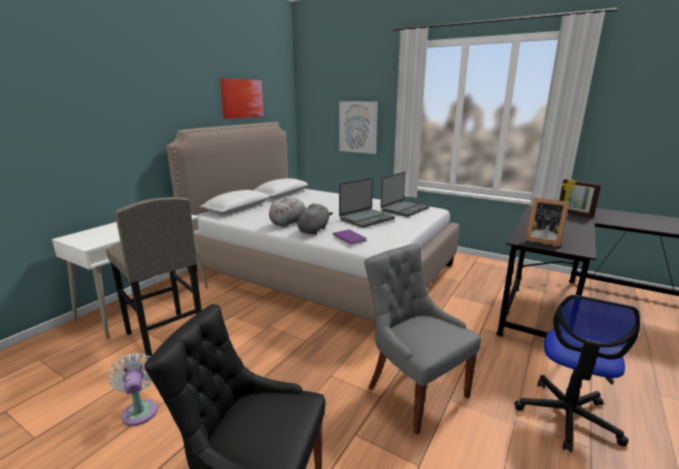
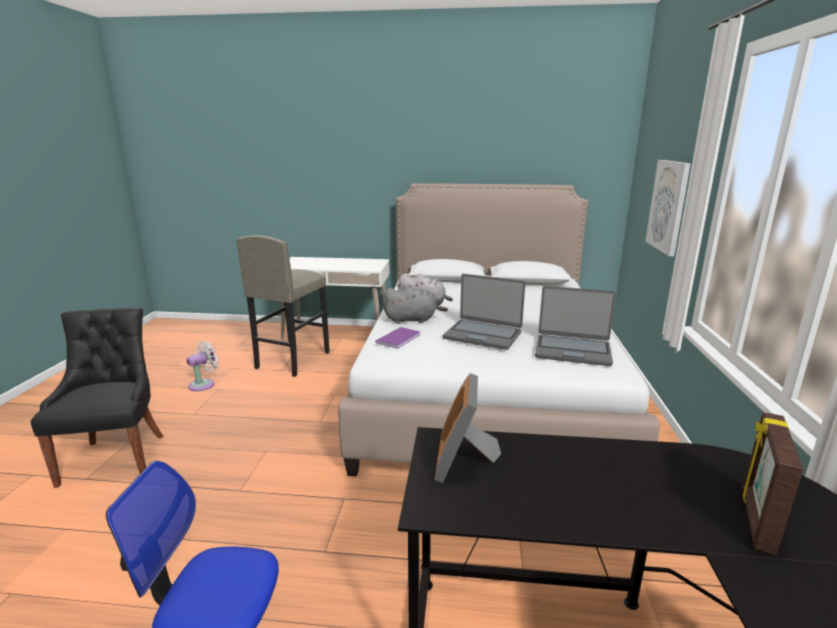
camera: 65 degrees right, 0 degrees up
(242, 98) = (520, 151): picture -> none
(414, 391) = (253, 513): grey chair -> none

